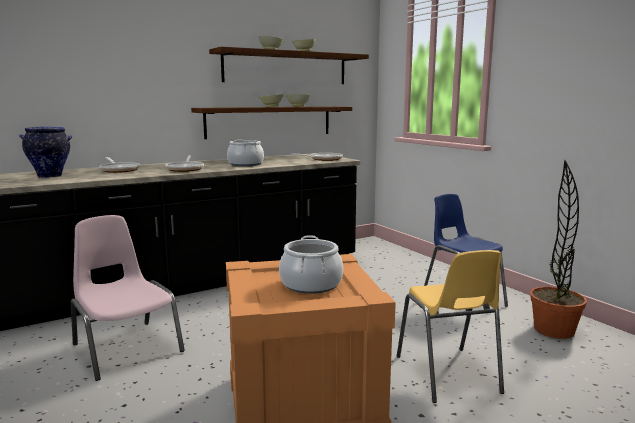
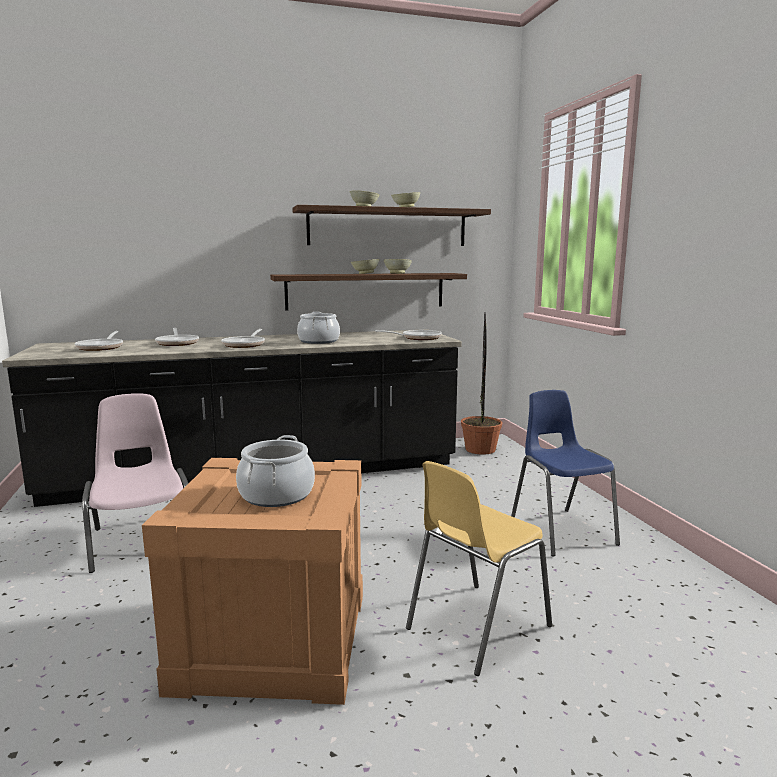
camera: 15 degrees right, 0 degrees up
(50, 176) = (101, 347): vase -> frying pan
(447, 375) = (476, 627): yellow chair -> yellow chair turned 45 degrees clockwise
(554, 330) = (664, 587): potted plant -> potted plant (480, 449)

